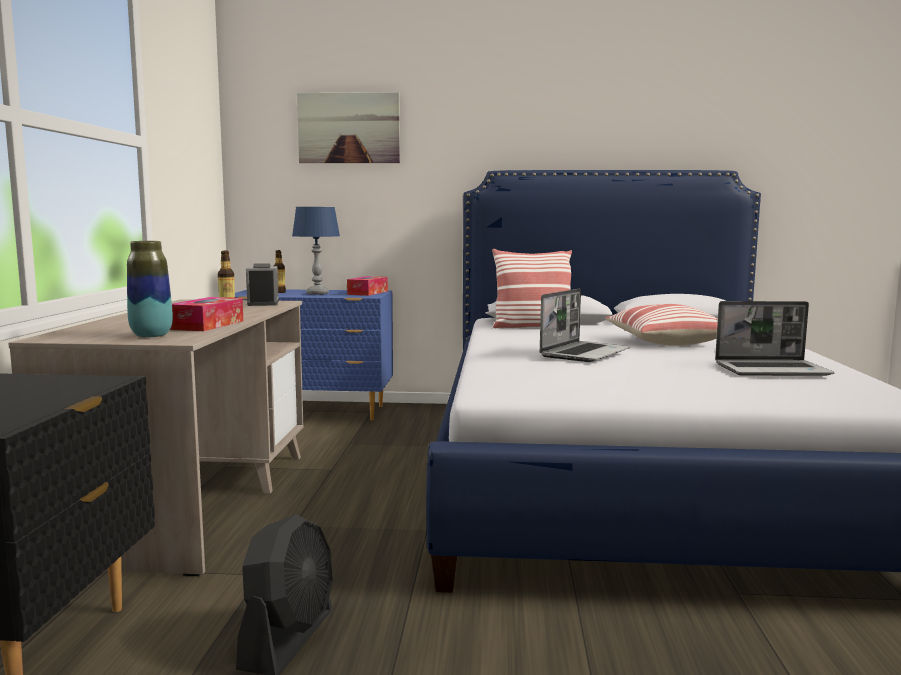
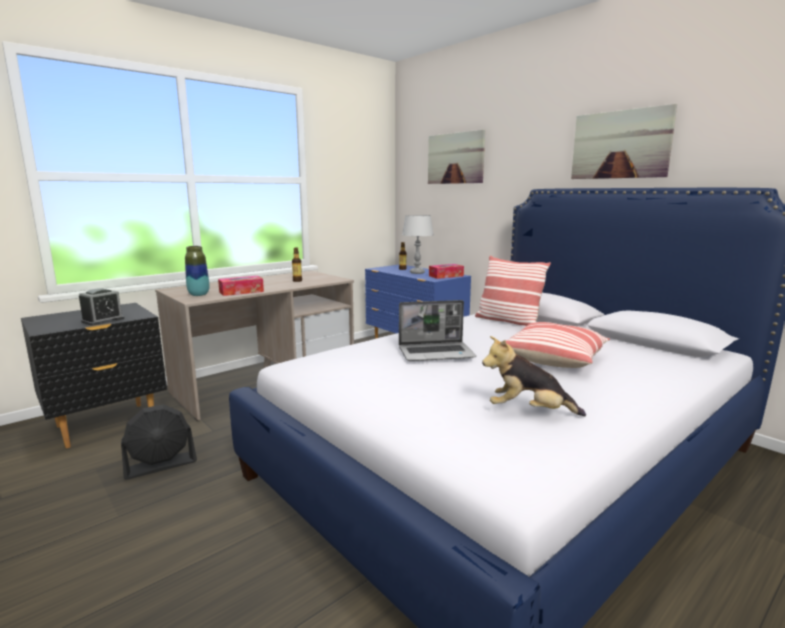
camera: 45 degrees right, 5 degrees up
(263, 303) = (328, 279): alarm clock -> alarm clock (103, 320)
(317, 293) = (417, 273): blue table lamp -> grey table lamp
(583, 124) = (620, 144): none -> picture
(772, 370) = (528, 411): laptop -> plush toy

